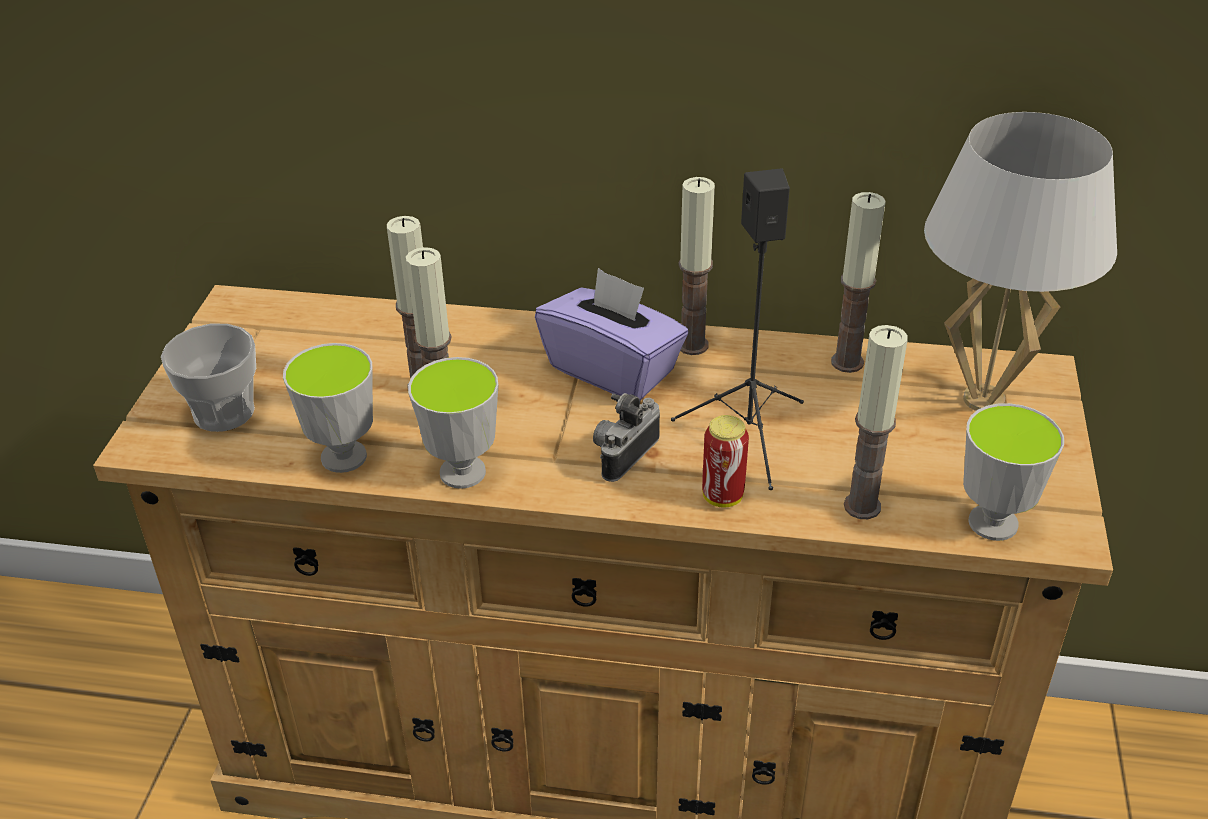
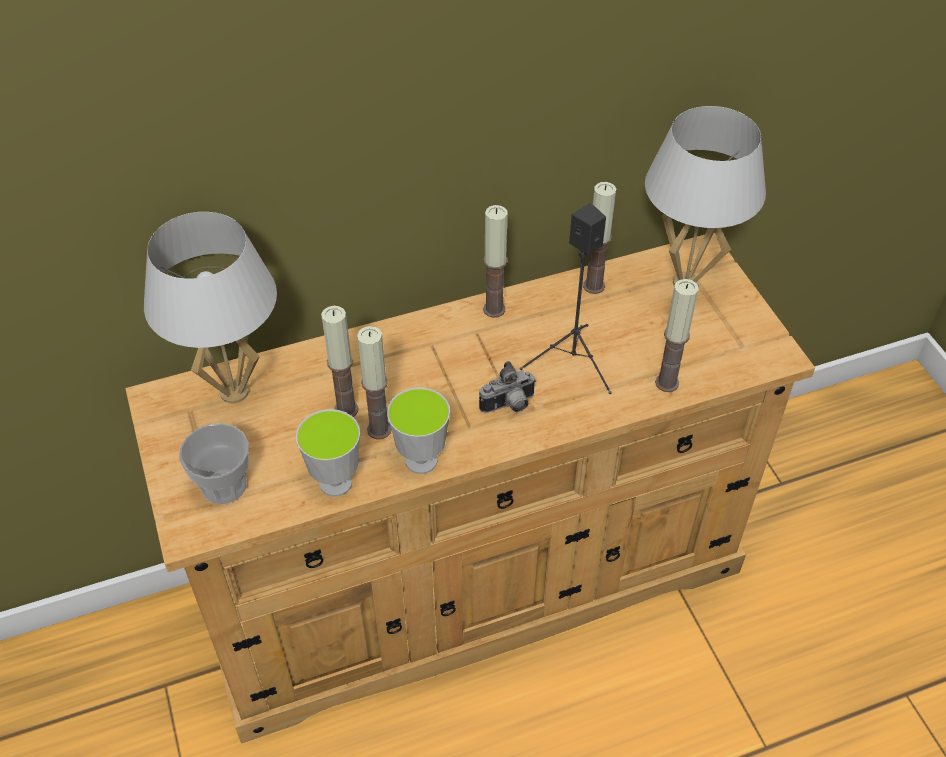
camera: 30 degrees left, 10 degrees up
(317, 327) = (233, 393): none -> white table lamp
(613, 369) = (458, 347): purple tissue box -> none
(623, 454) = (509, 406): camera -> camera turned 120 degrees counterclockwise
(722, 496) = (587, 410): can -> none
(993, 523) = (740, 364): cup -> none

